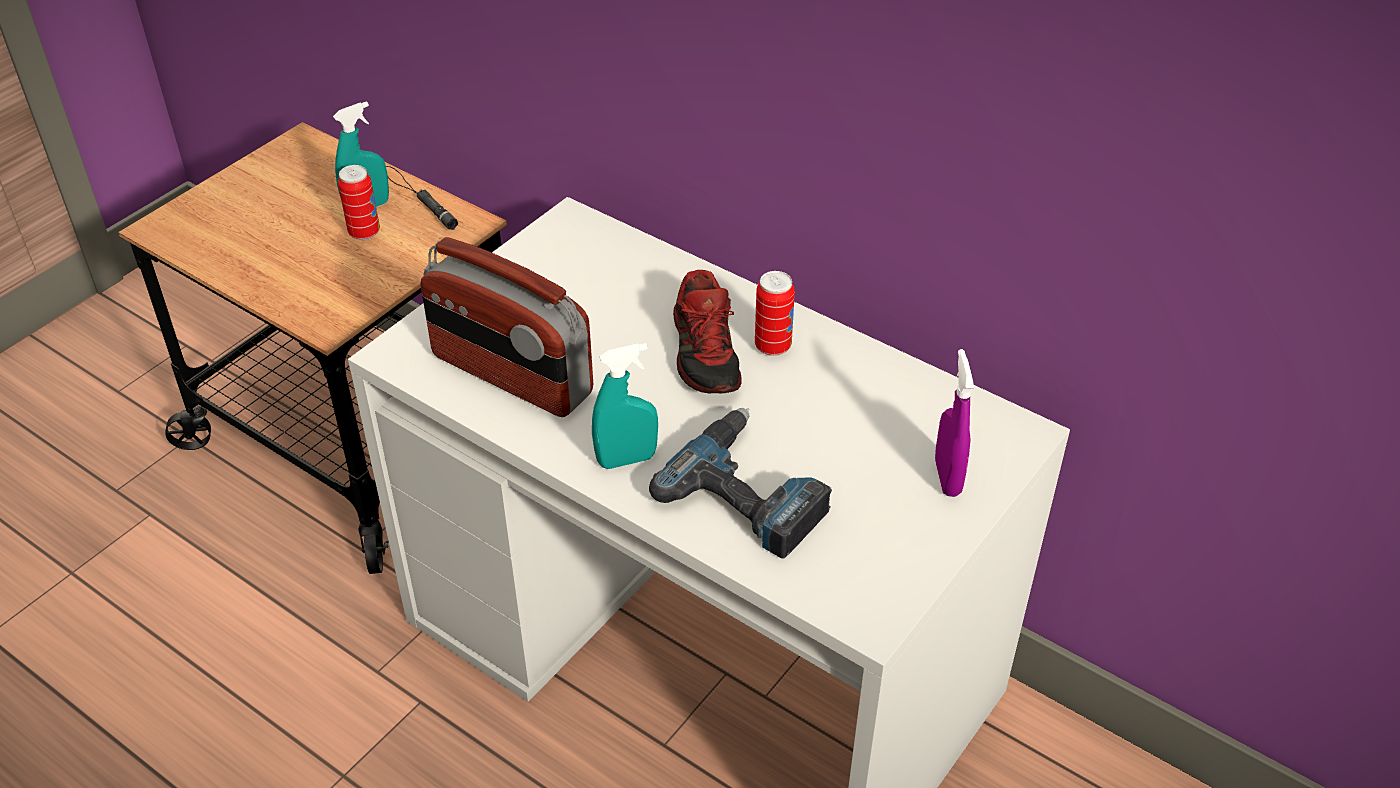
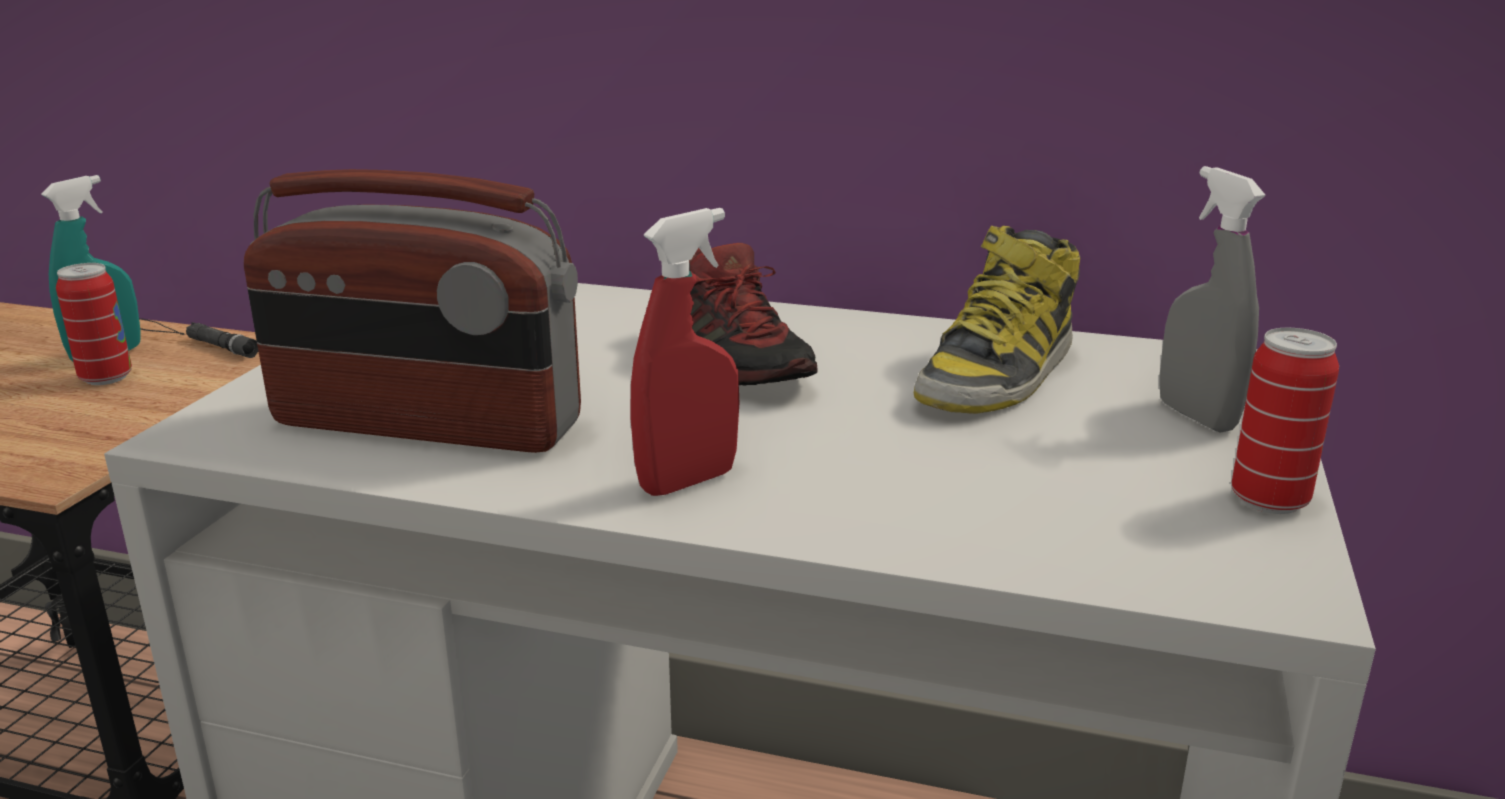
camera: 20 degrees left, 20 degrees down
(626, 460) = (688, 481): turquoise spray bottle -> red spray bottle
(751, 491) = (925, 480): power drill -> none
(773, 346) = (823, 342): can -> can (1269, 500)
(858, 408) = (998, 375): none -> boot
(947, 477) = (1196, 416): purple spray bottle -> grey spray bottle

